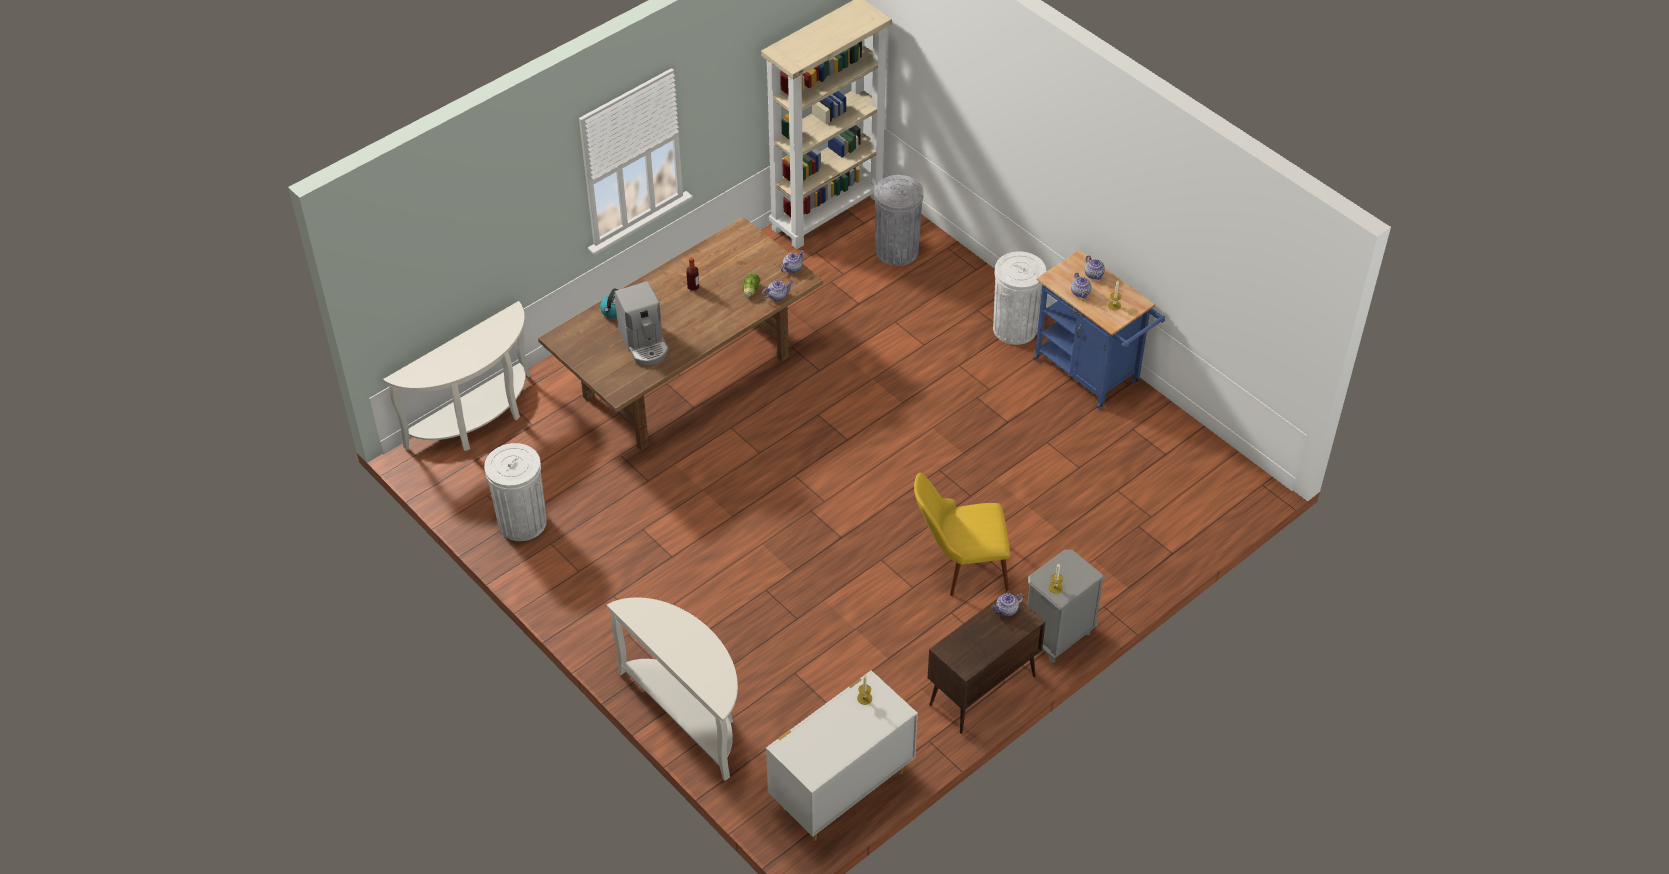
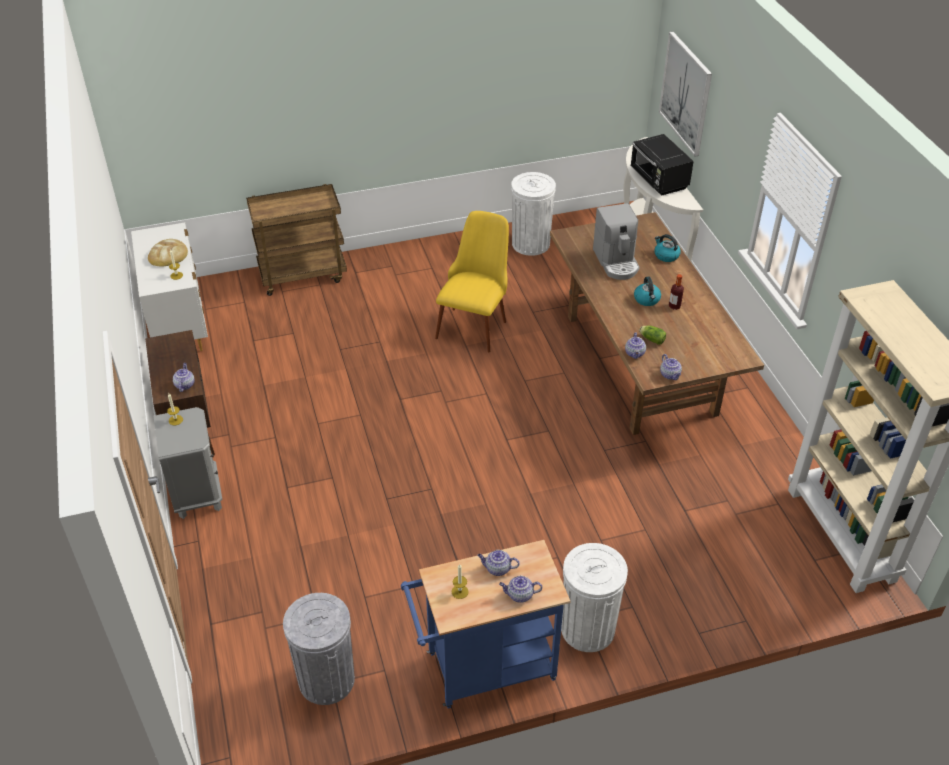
camera: 115 degrees right, 5 degrees down
(430, 268) = (686, 93): none -> picture
(477, 346) = (658, 180): none -> black microwave
(644, 343) = (616, 262): coffee machine -> coffee machine turned 105 degrees counterclockwise
(689, 713) = (303, 275): white console table -> brown cart
(694, 307) = (647, 299): none -> kettle
(835, 727) = (168, 255): none -> bread
(897, 251) = (756, 572): grey trash can -> grey trash can (326, 680)
(960, 567) = (314, 460): yellow chair -> yellow chair (475, 322)

